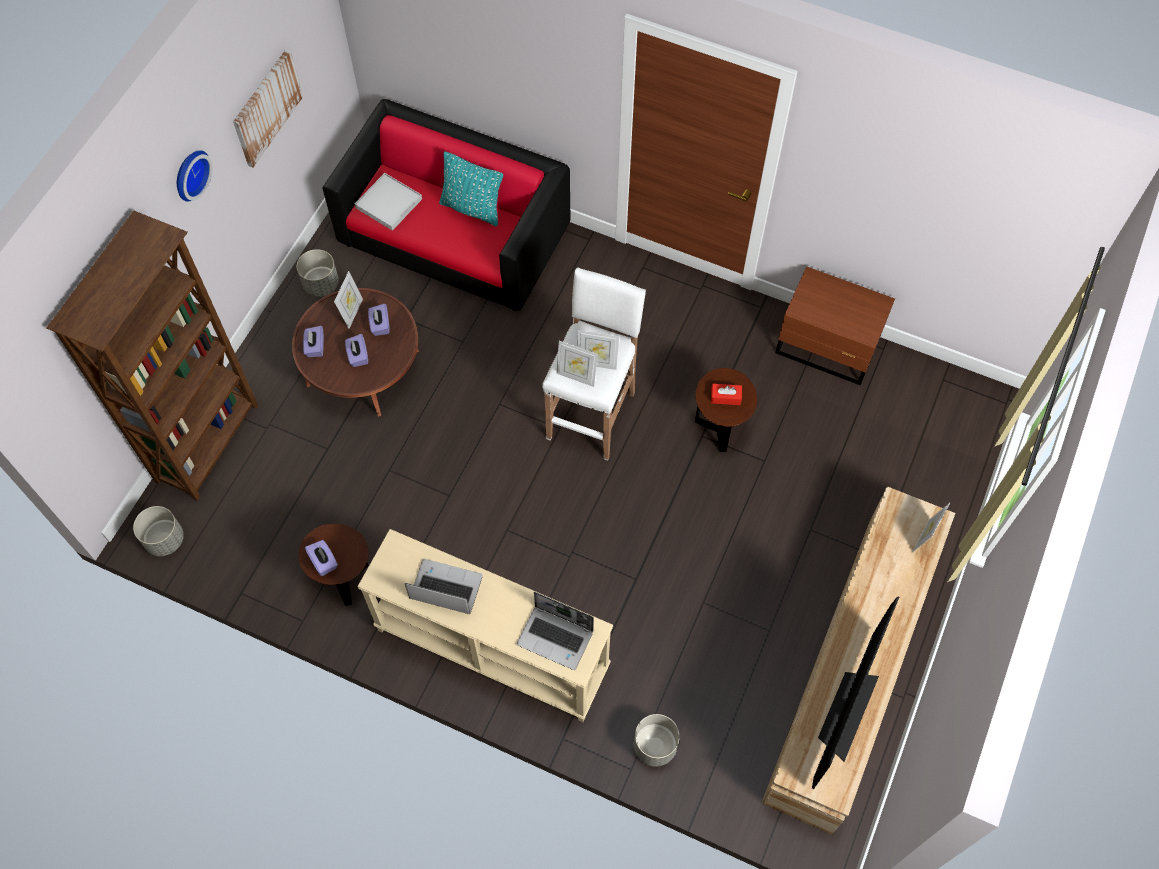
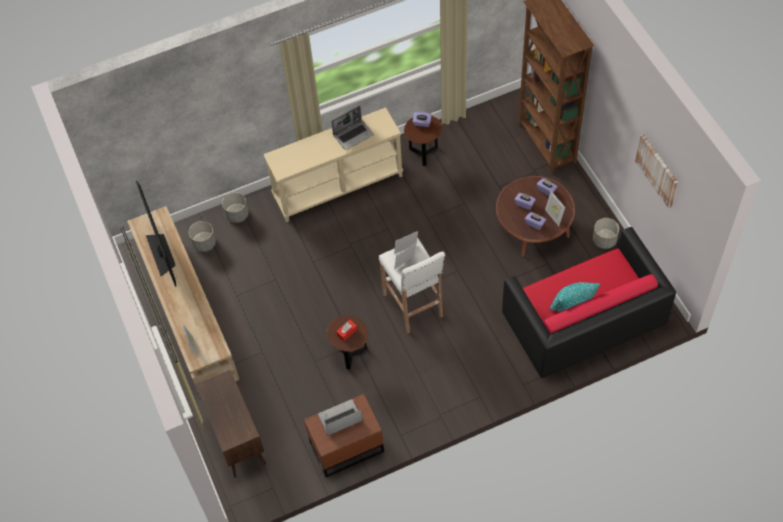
camera: 135 degrees right, 5 degrees down
(164, 540) = (508, 103): grey planter -> grey planter (204, 243)
(189, 174) = (619, 97): wall clock -> none
(388, 203) = (610, 270): white tray -> none
(556, 637) = (292, 158): laptop -> laptop (340, 419)
(934, 462) = (236, 438): none -> brown cabinet

